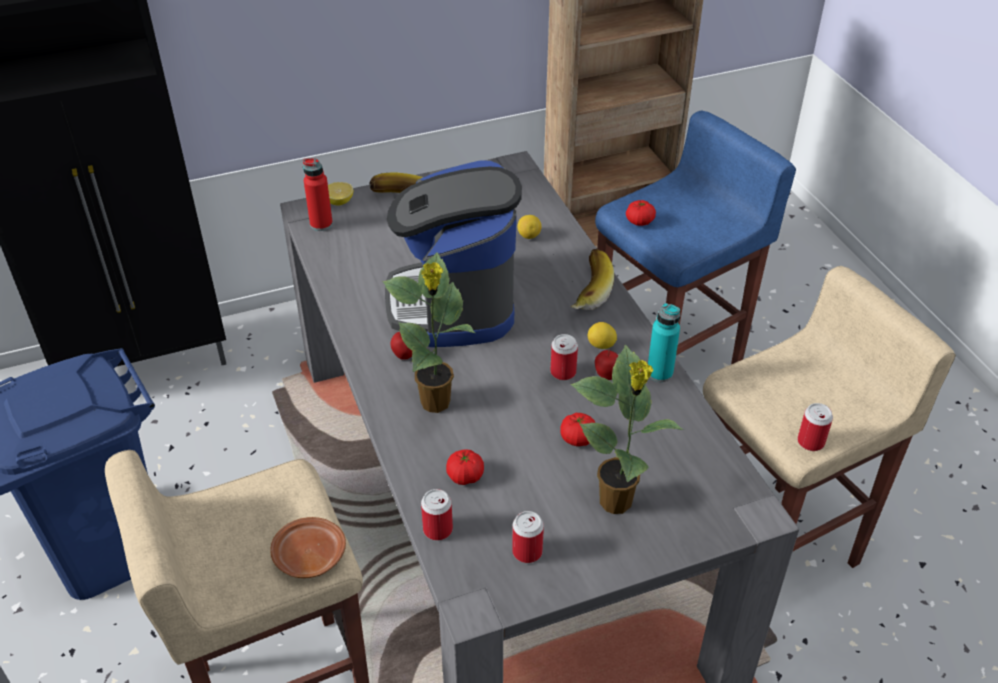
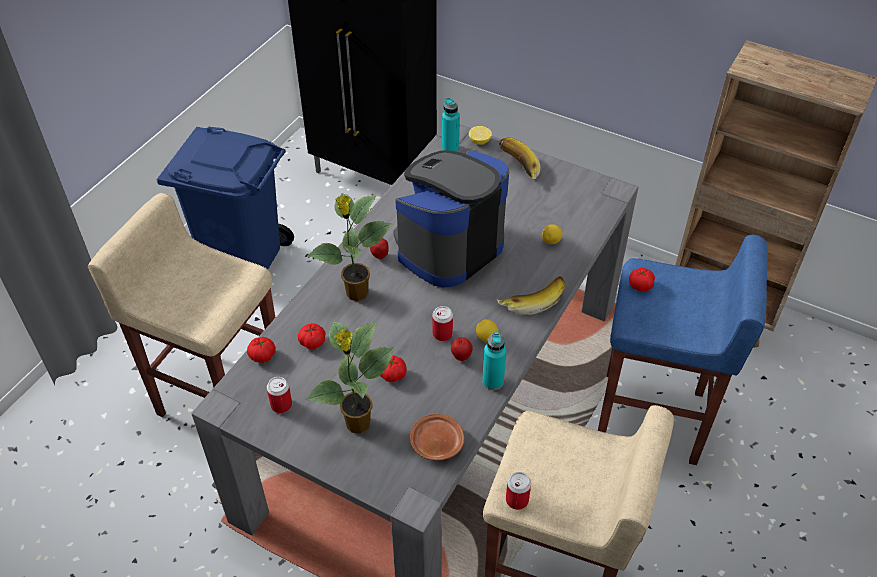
camera: 50 degrees right, 5 degrees up
(308, 556) = (202, 316): brown plate -> brown plate (436, 442)
(321, 224) = (450, 148): red bottle -> turquoise bottle
(438, 529) = (262, 356): can -> tomato

